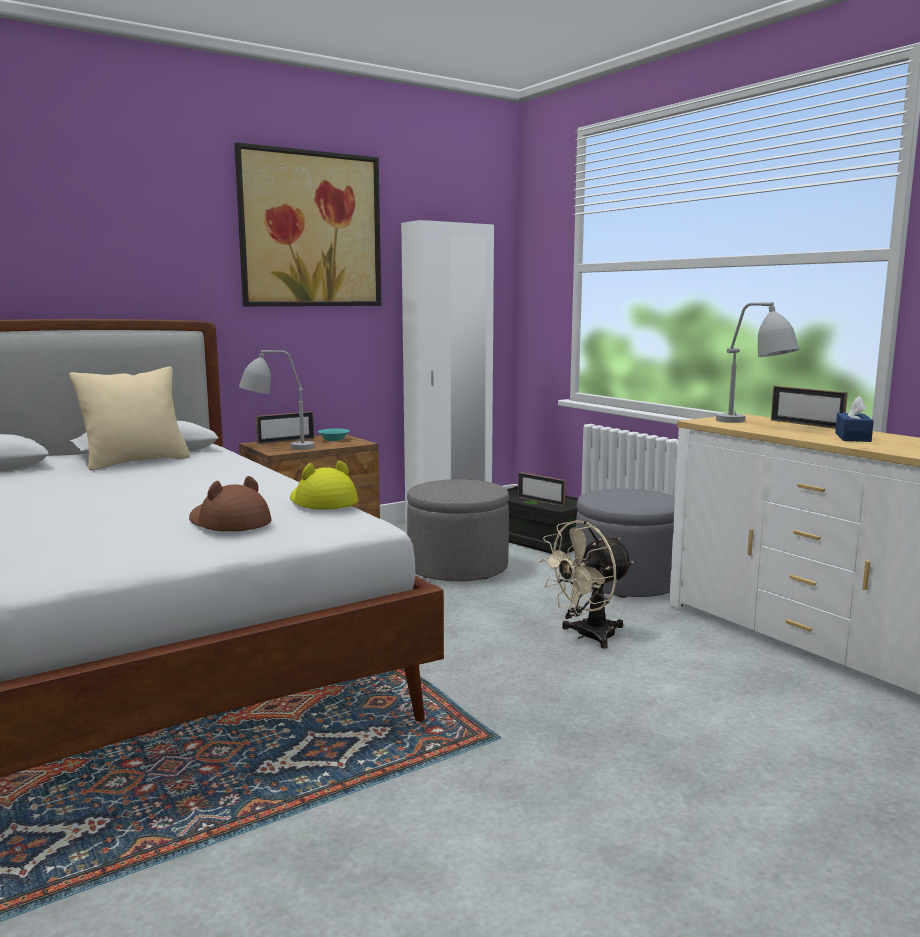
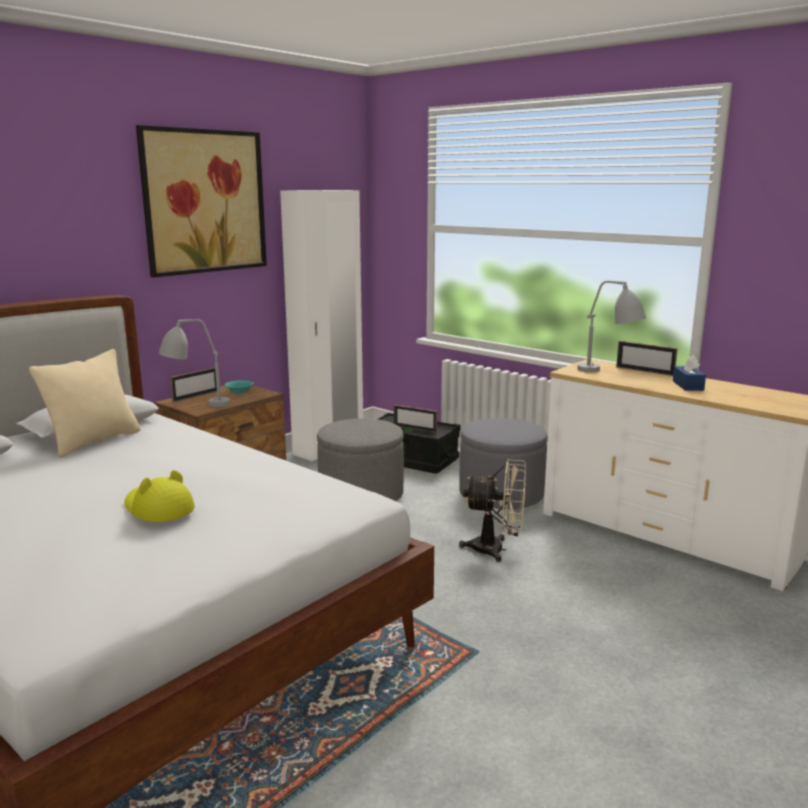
camera: 15 degrees left, 5 degrees up
(228, 523) = (256, 512): brown hat -> none
(321, 502) = (311, 478): yellow hat -> yellow hat (158, 508)
(587, 636) = (496, 549): beige fan -> beige fan turned 120 degrees counterclockwise

